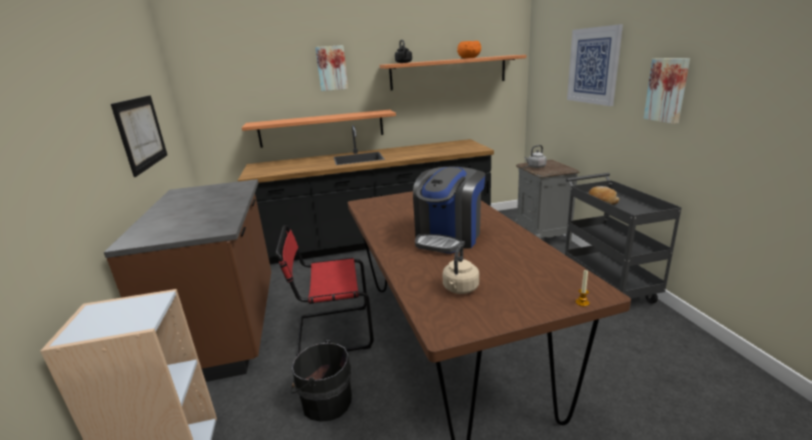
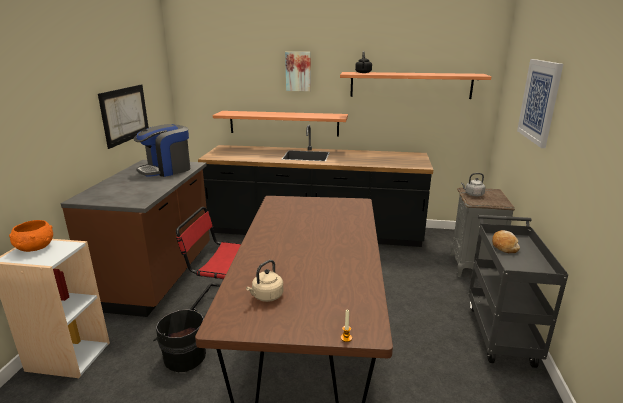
camera: 20 degrees right, 0 degrees up
(449, 237) = (307, 248): coffee machine -> coffee machine (166, 170)
(469, 58) = (429, 74): orange bowl -> orange bowl (35, 248)
(667, 90) = (581, 145): picture -> none

